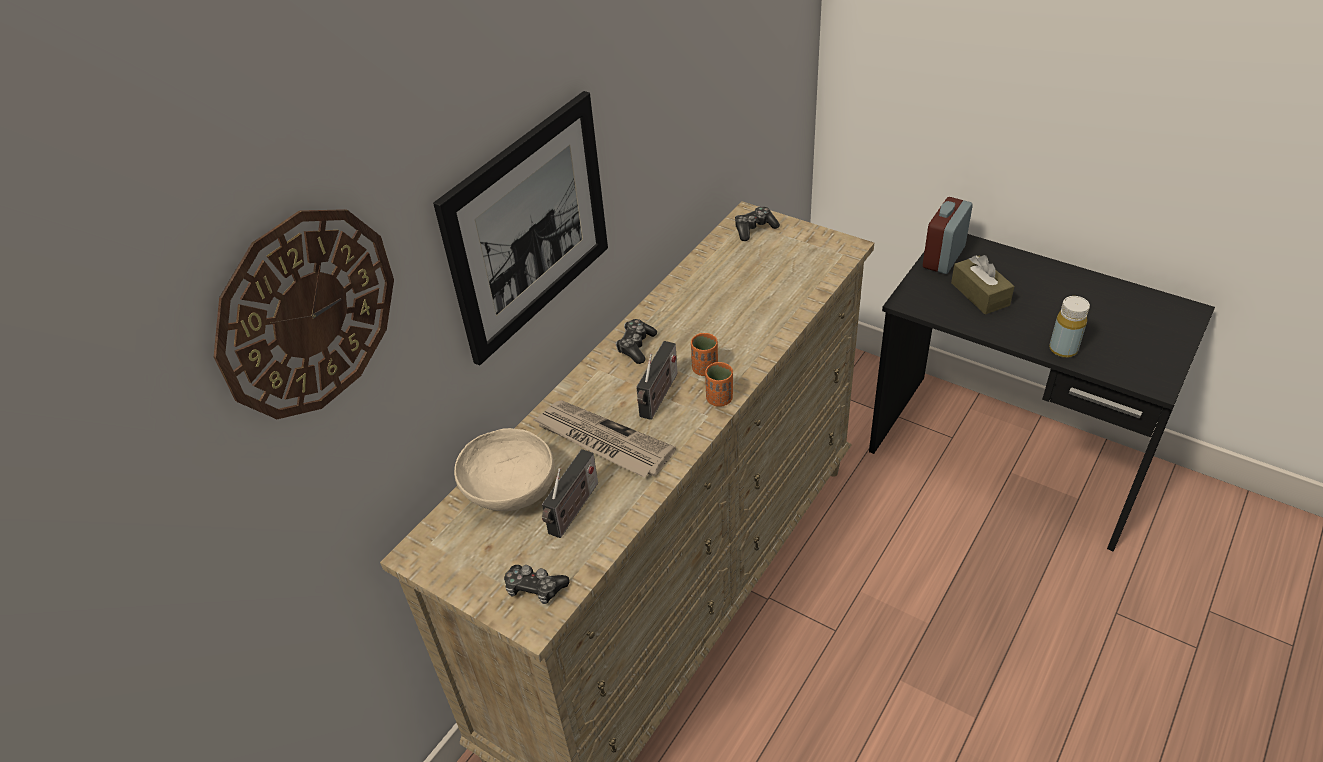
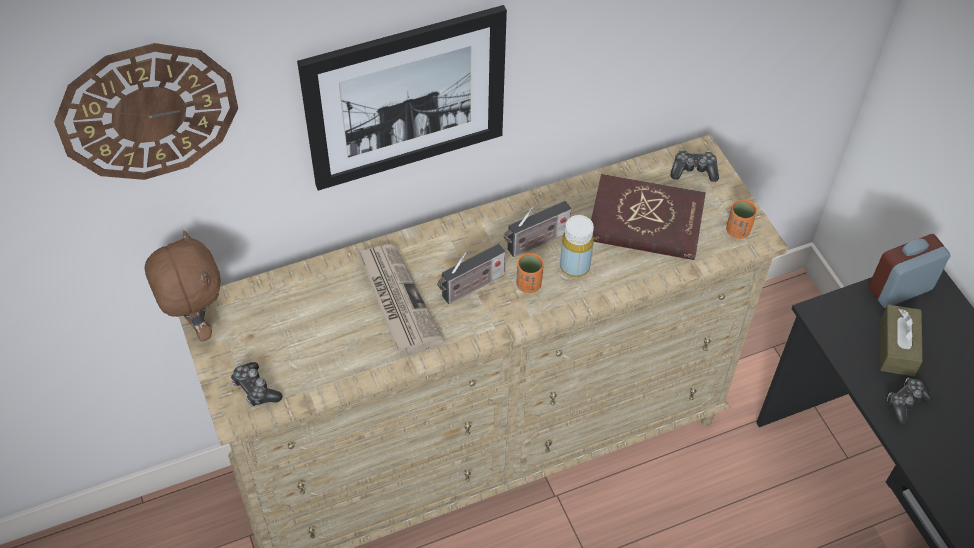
camera: 30 degrees right, 10 degrees up
(422, 568) = (196, 324): none -> brown plush toy
(509, 490) = (299, 299): beige bowl -> none
(572, 511) = (329, 345): radio -> radio (535, 243)
(636, 346) = (493, 230): game controller -> game controller (905, 403)
(719, 399) = (516, 319): orange cup -> orange cup (737, 231)
(753, 279) = (645, 221): none -> red book
(1063, 349) = (919, 450): yellow bottle -> yellow bottle (574, 266)

